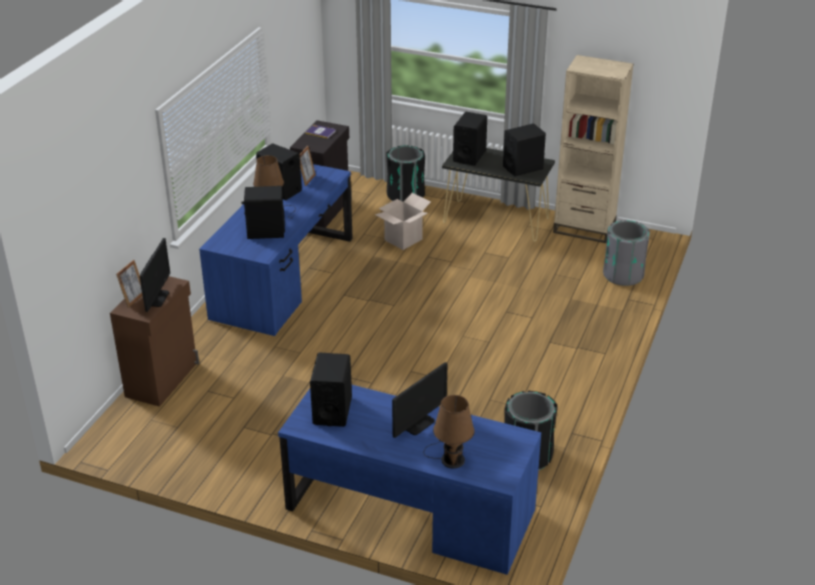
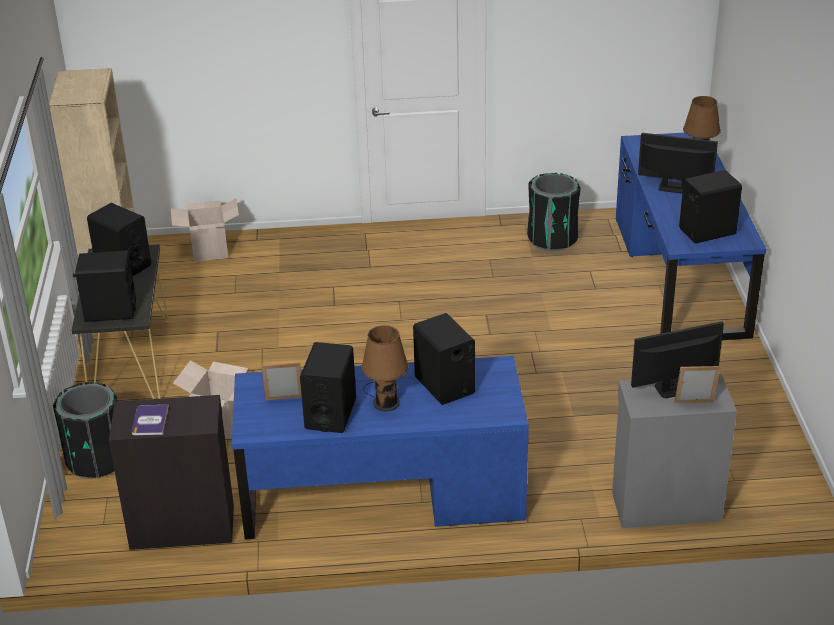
camera: 115 degrees left, 0 degrees up
(163, 379) = (664, 505): brown cabinet -> grey cabinet
(623, 275) = (210, 251): grey trash can -> cardboard box

